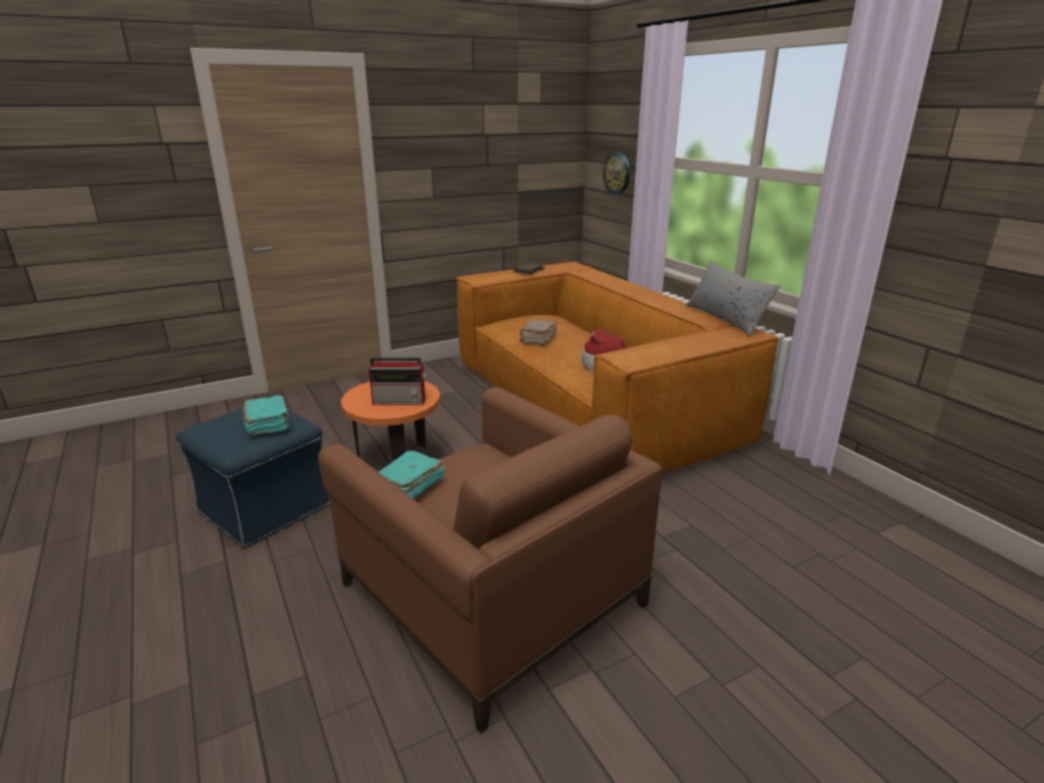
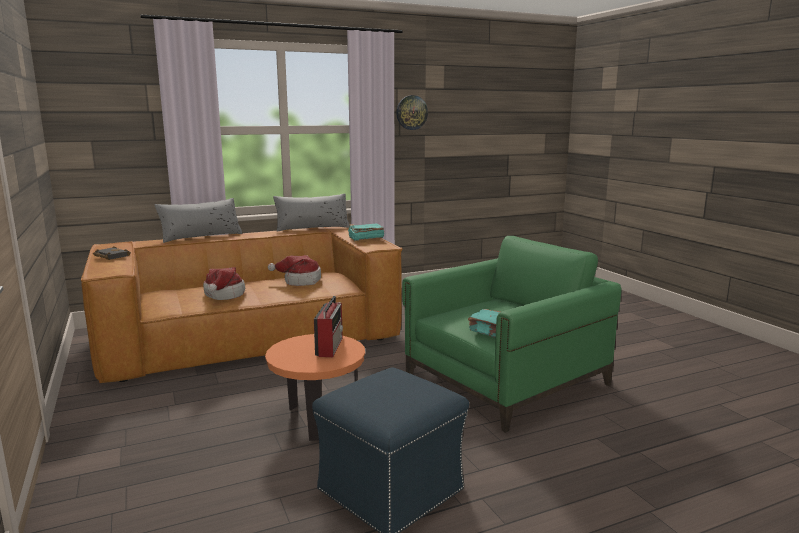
camera: 85 degrees left, 10 degrees down
(268, 424) = (394, 381): turquoise book -> turquoise book (365, 238)
(490, 593) = (505, 380): brown armchair -> green armchair
(538, 339) = (223, 295): brown book -> hat
(617, 173) = (115, 148): wall clock -> wall clock (411, 112)
(632, 283) = (201, 236): none -> grey pillow

